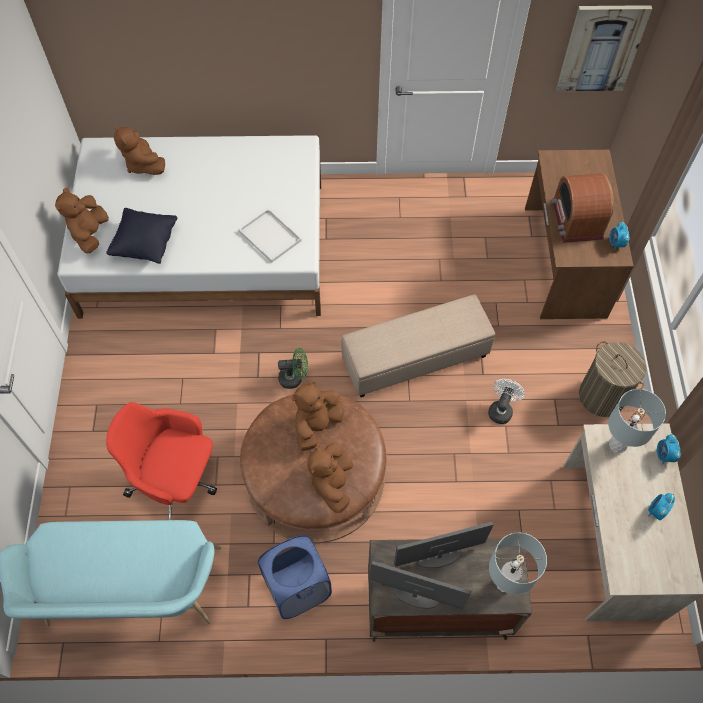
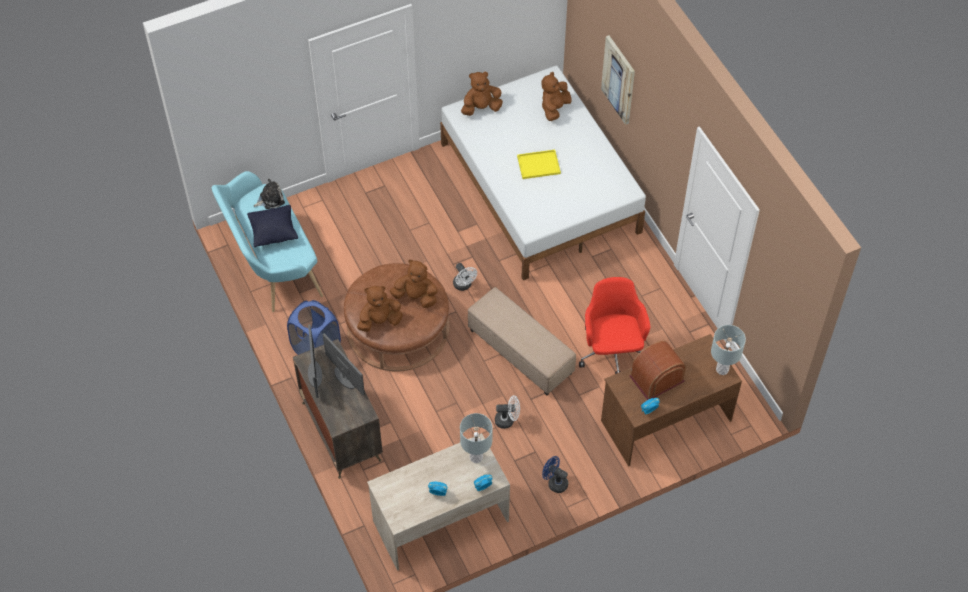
camera: 65 degrees right, 5 degrees down
(60, 543) = (270, 199): none -> plush toy
(145, 244) = (490, 141): black pillow -> black pillow (273, 233)
(176, 481) = (354, 253): red office chair -> red office chair (612, 351)
(213, 211) = (539, 164): none -> yellow tray
(269, 236) = (537, 204): white tray -> none
(294, 378) = (464, 285): green fan -> white fan
(505, 582) = (345, 417): grey table lamp -> grey table lamp (722, 369)
(601, 48) = (781, 311): picture -> picture (619, 79)
(602, 396) = (555, 482): laundry basket -> blue fan

